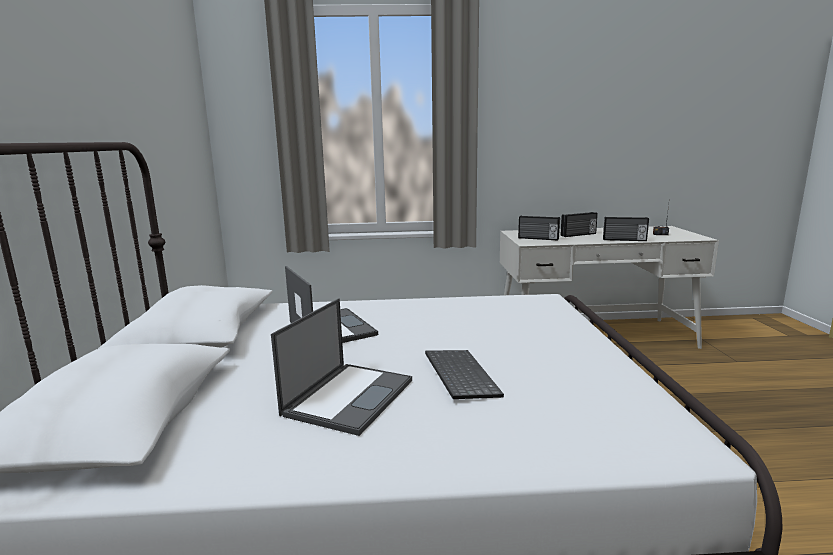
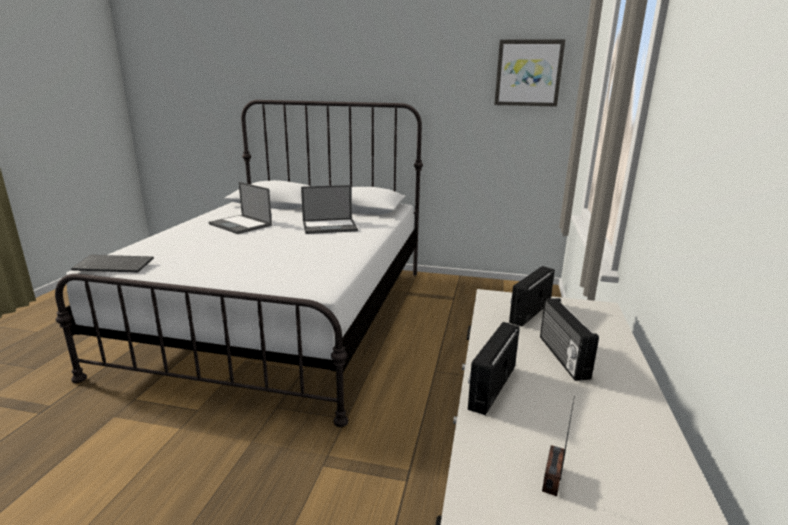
camera: 105 degrees right, 5 degrees up
(183, 102) = (528, 73): none -> picture
(458, 375) = (228, 242): keyboard -> keyboard (115, 265)

